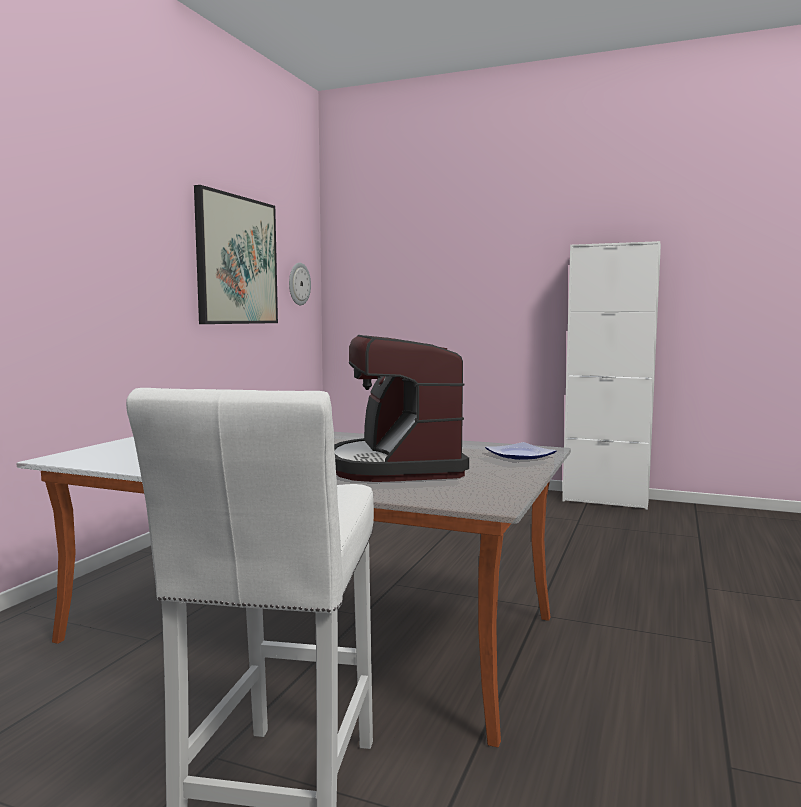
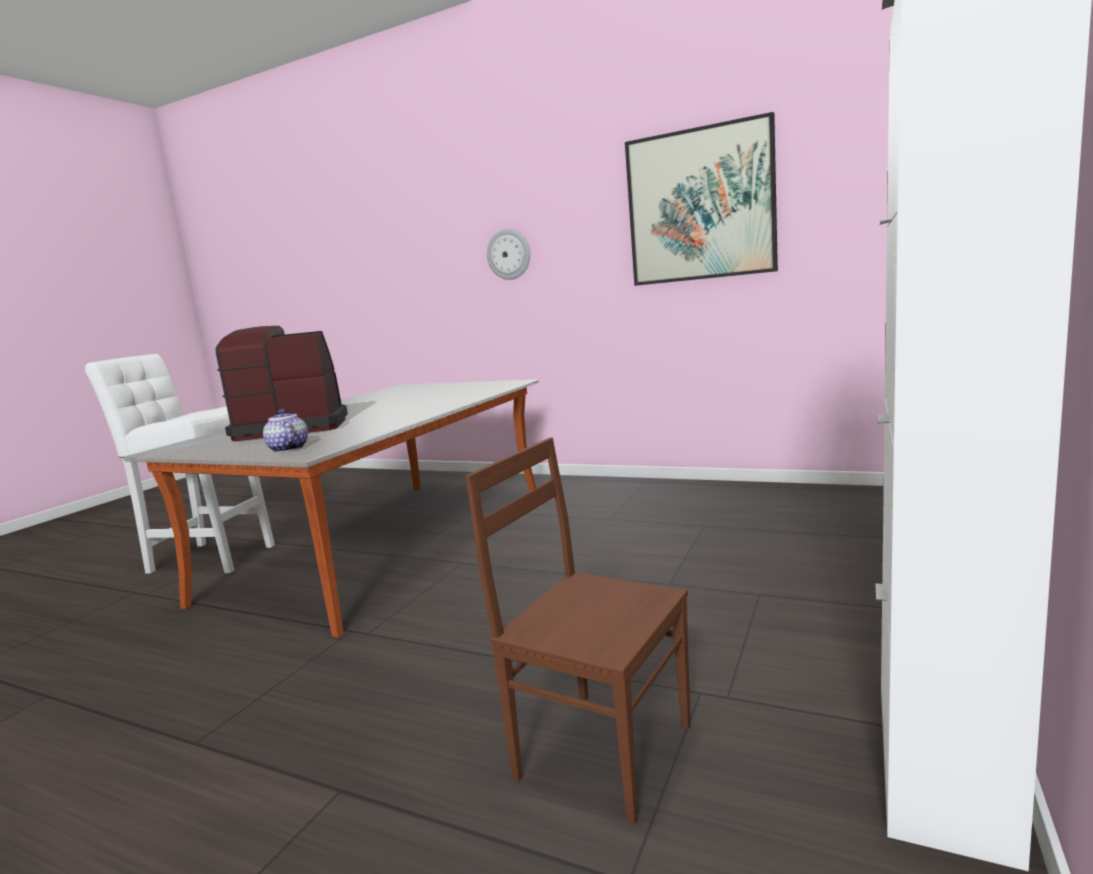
camera: 95 degrees right, 5 degrees up
(298, 284) = (854, 205): wall clock -> wall clock (509, 254)
(520, 455) = (288, 449): plate -> teapot
(631, 539) = (603, 749): none -> brown chair

